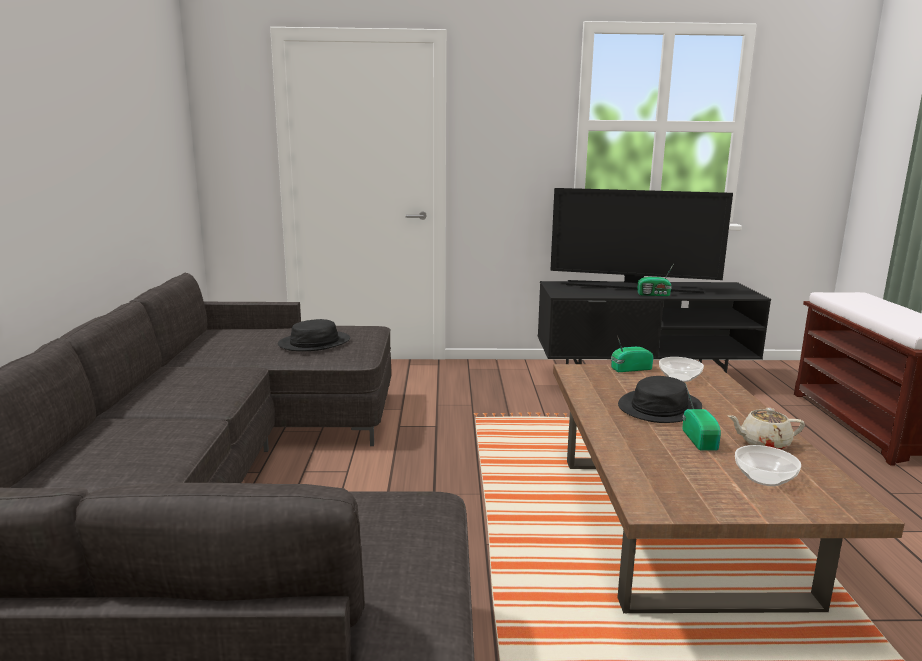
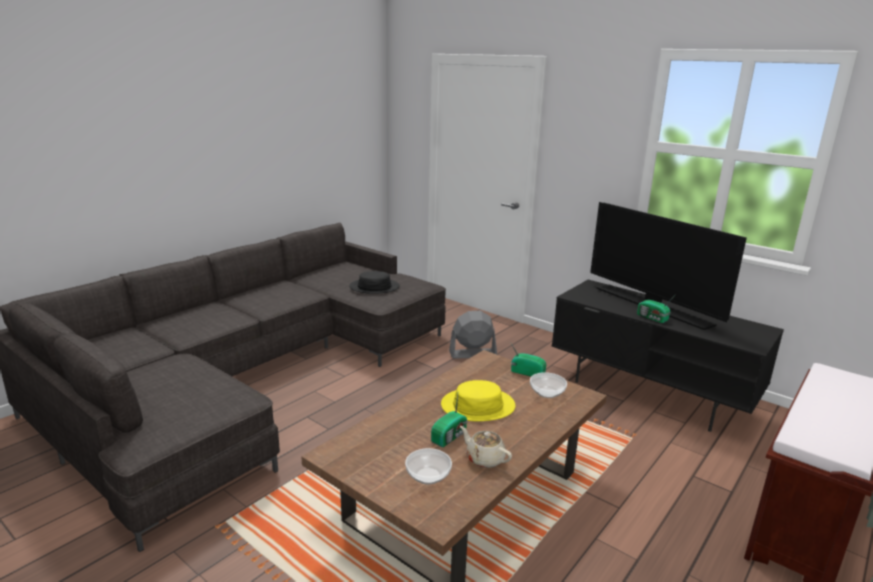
camera: 40 degrees right, 5 degrees up
(448, 400) = (472, 353): none -> grey fan
(659, 407) = (478, 406): black hat -> yellow hat

